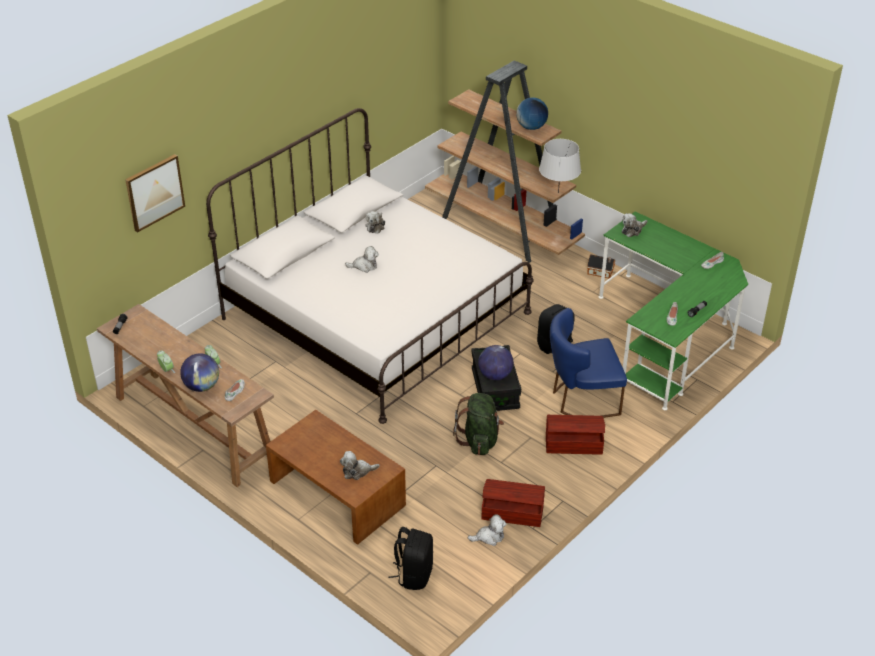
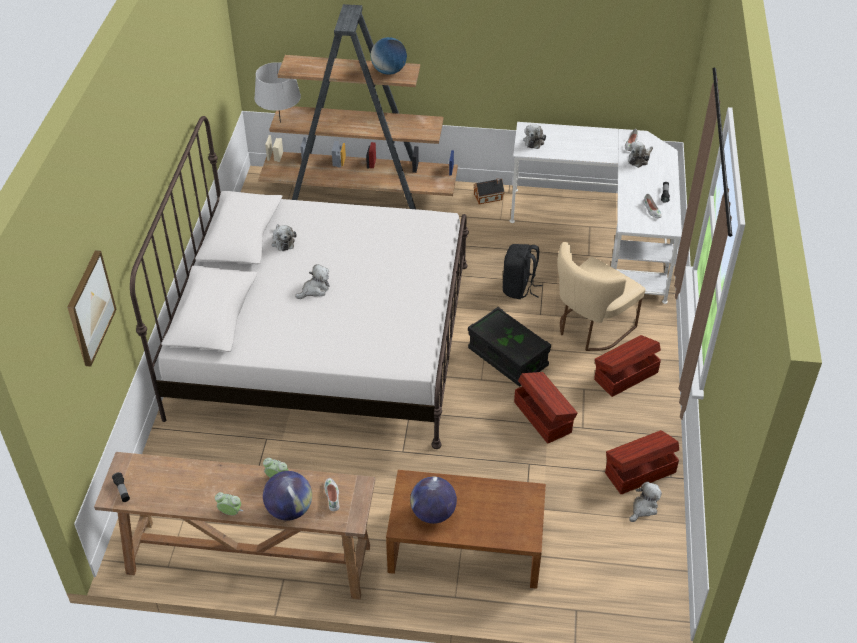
camera: 35 degrees left, 5 degrees up
(357, 471) = (505, 512): plush toy -> plush toy (639, 159)
(414, 575) = (617, 587): black backpack -> none
(479, 440) = (543, 416): green backpack -> brown storage box
(495, 375) = (515, 343): globe -> globe (433, 513)
(558, 192) = (435, 131): grey table lamp -> grey table lamp (280, 122)
(581, 399) = (590, 328): blue chair -> beige chair
(669, 337) = (604, 233): green desk -> white desk

